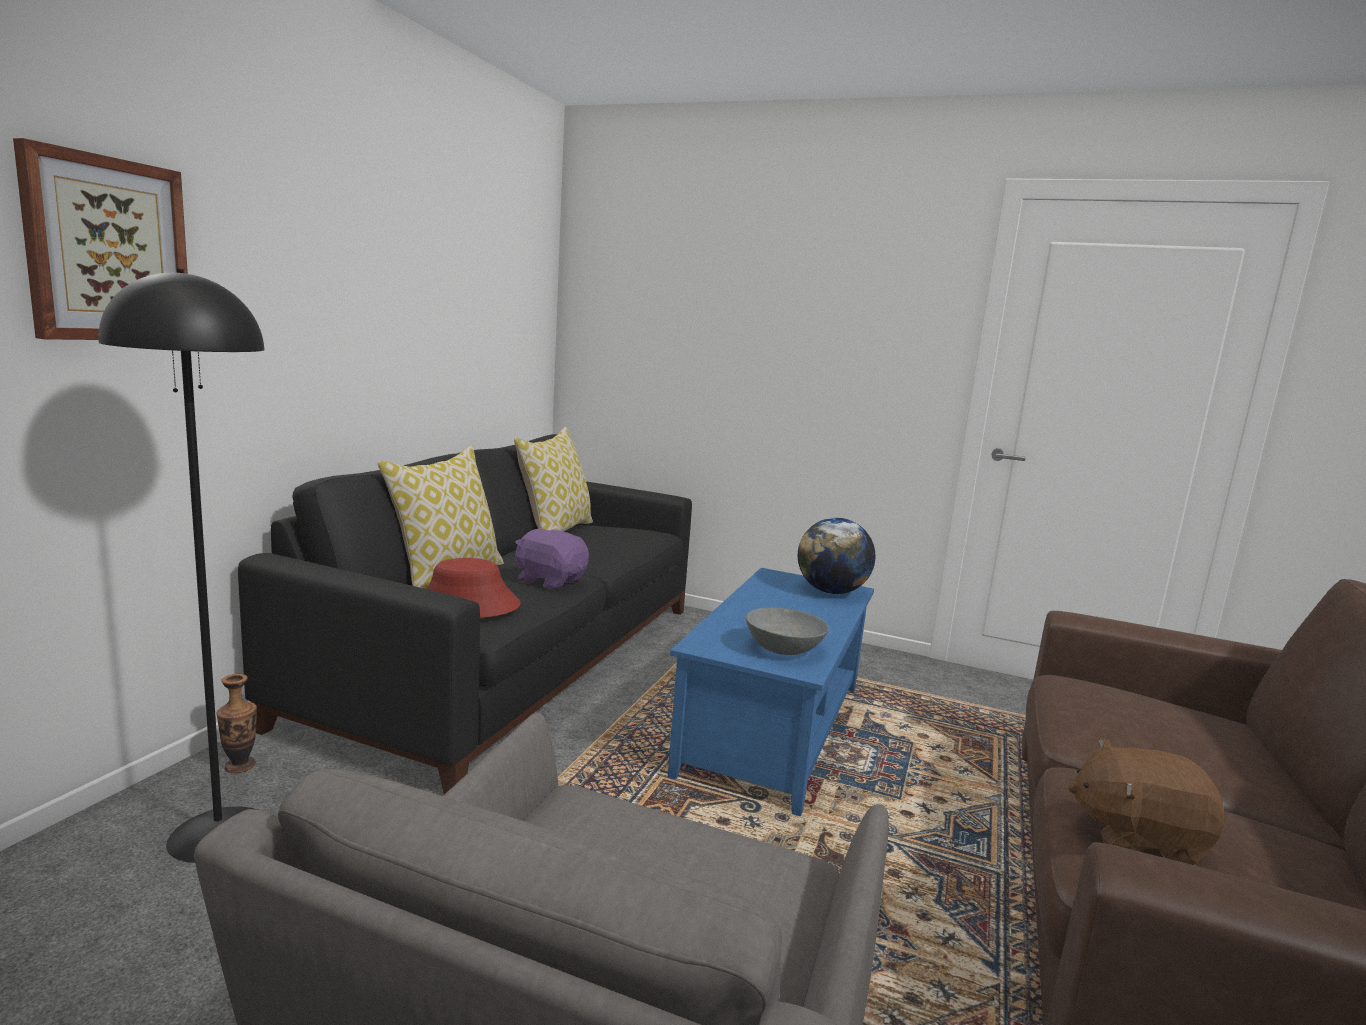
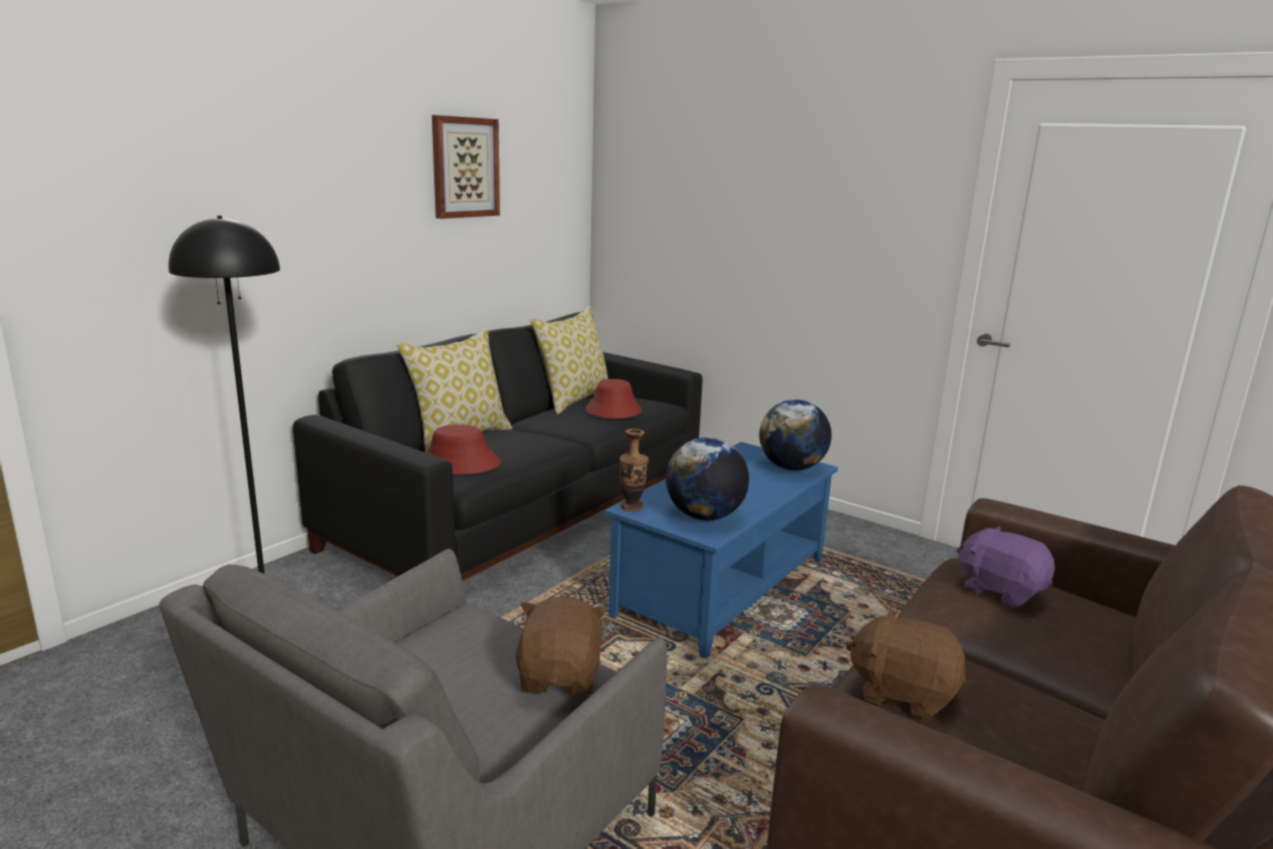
camera: 15 degrees right, 5 degrees up
(107, 250) = (187, 195): picture -> picture (464, 167)
(240, 766) = (293, 575): vase -> vase (632, 506)
(550, 581) = (539, 446): purple plush toy -> purple plush toy (1000, 591)
(608, 540) = (613, 411): none -> red hat
(755, 874) = (561, 677): none -> brown plush toy
(784, 649) = (704, 516): grey bowl -> globe

